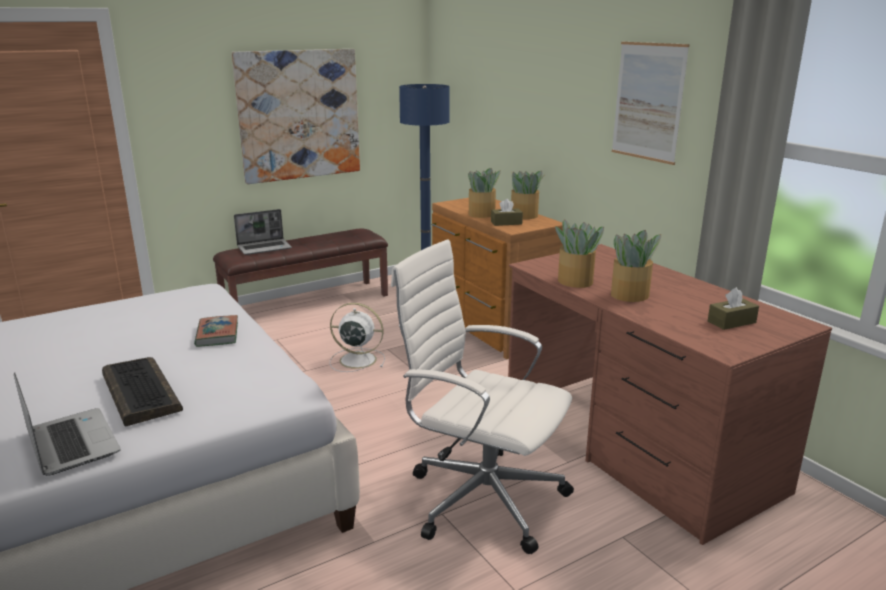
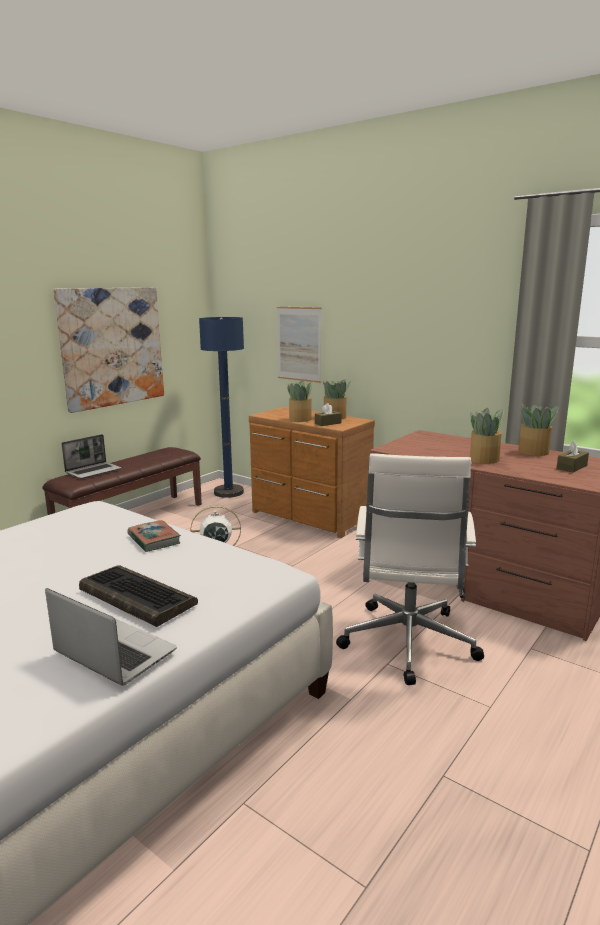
camera: 20 degrees left, 5 degrees down
(481, 497) = (407, 644): white office chair -> white office chair turned 90 degrees counterclockwise
(575, 281) = (435, 455): potted plant -> potted plant (534, 452)
(648, 102) = (445, 315): picture -> picture (299, 344)

